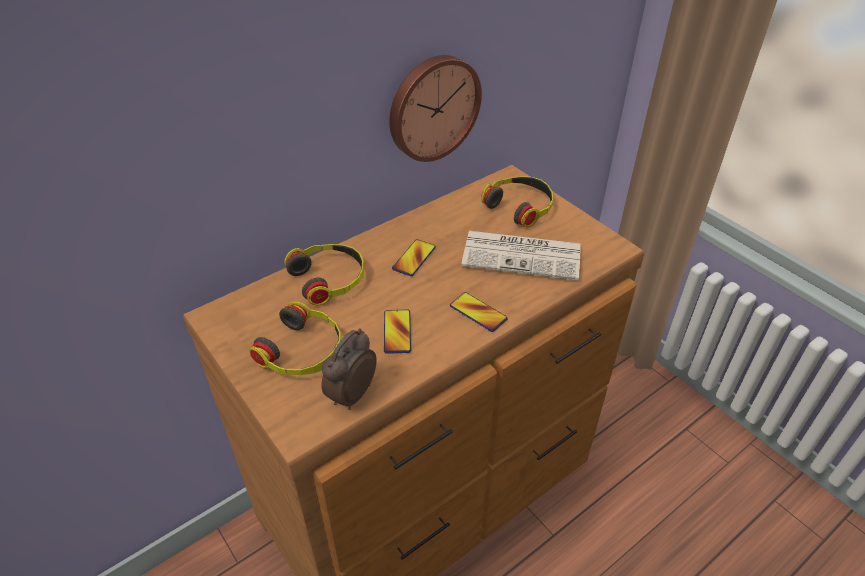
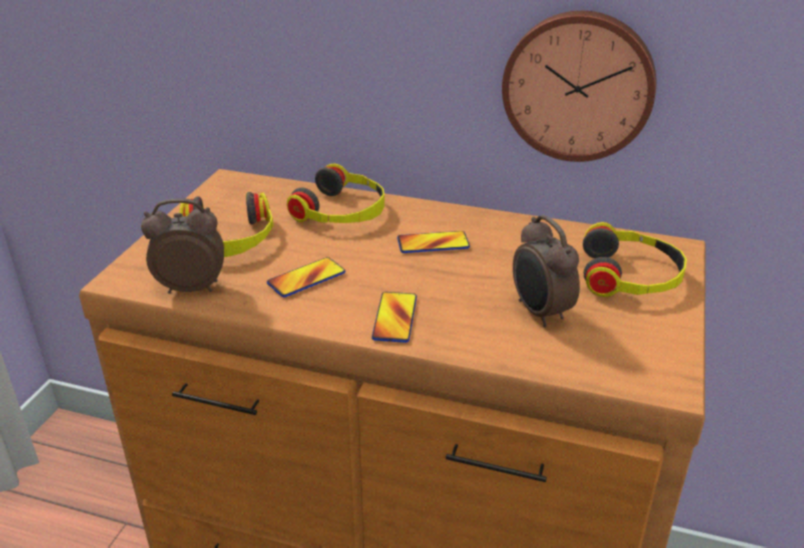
camera: 55 degrees right, 10 degrees down
(523, 255) = (539, 313): newspaper -> alarm clock

